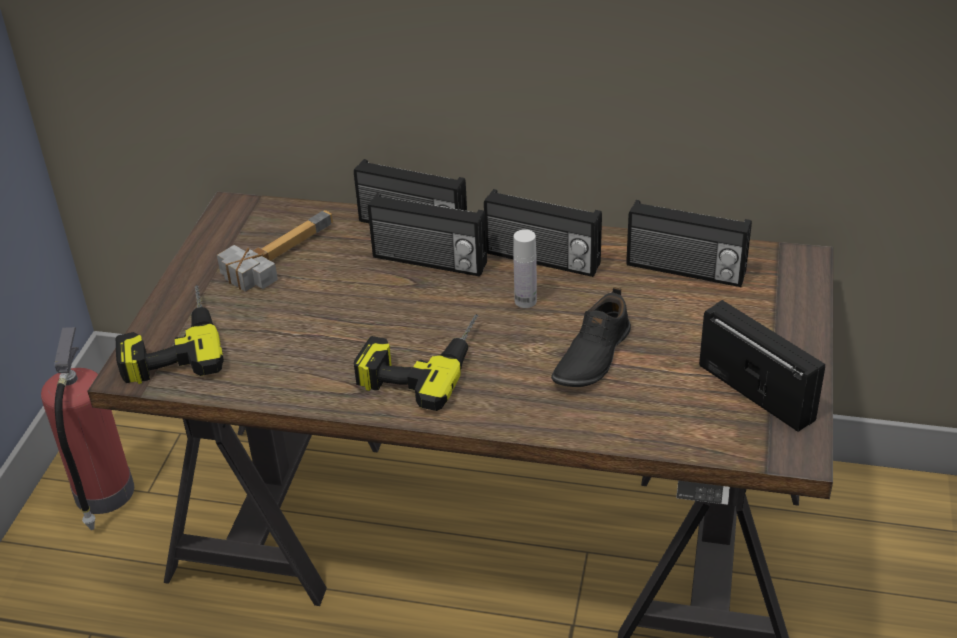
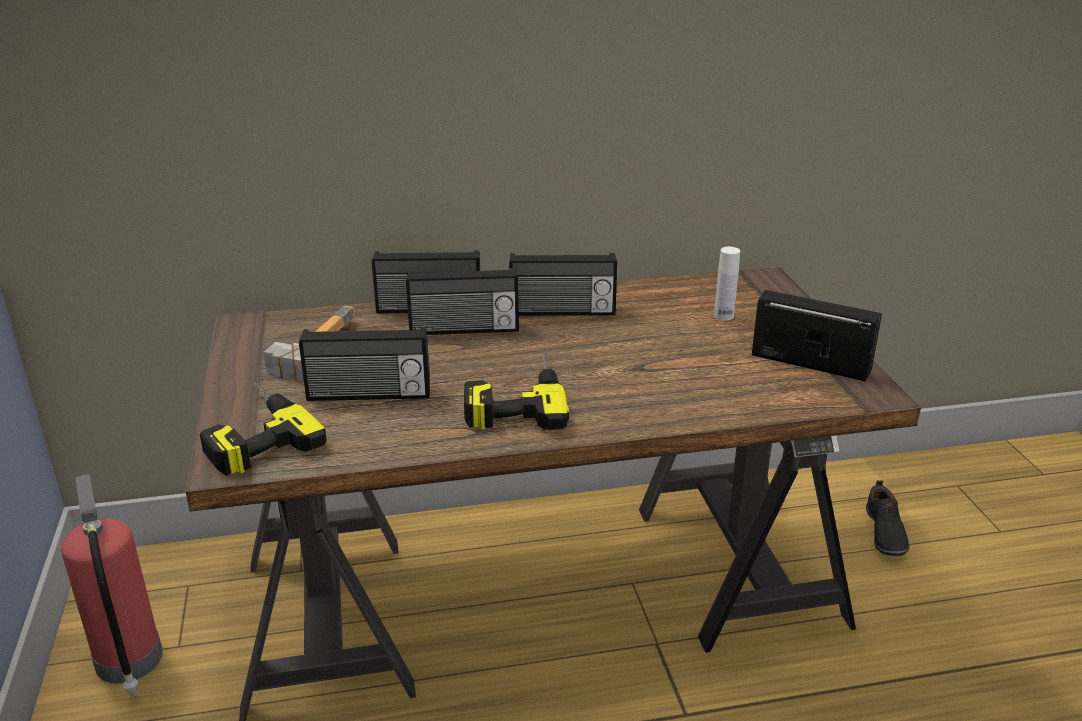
camera: 25 degrees left, 10 degrees down
(525, 301) = (572, 340): white bottle -> white bottle (723, 316)
(591, 356) = (660, 366): black shoe -> black shoe (884, 532)
(685, 271) = (684, 299): radio -> radio (369, 395)

